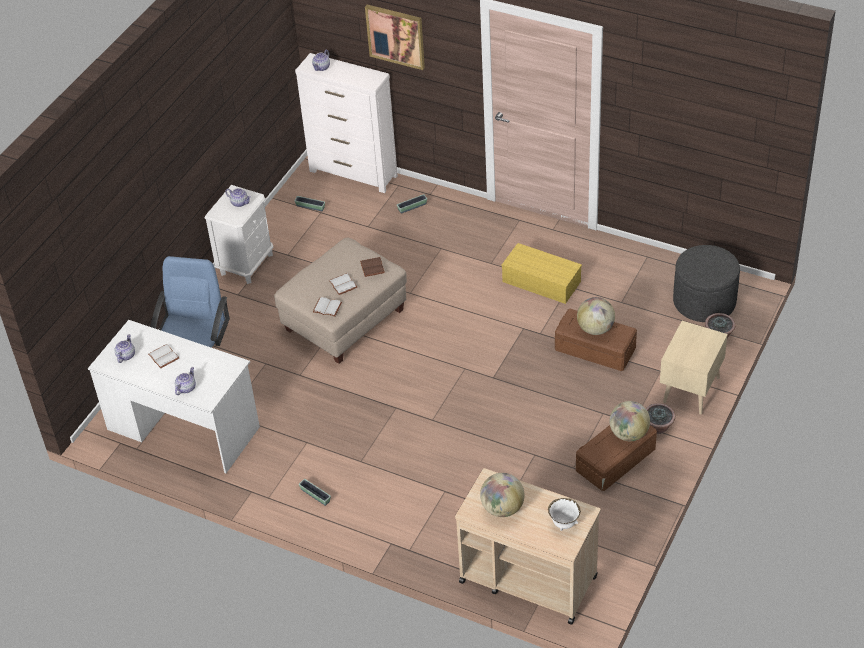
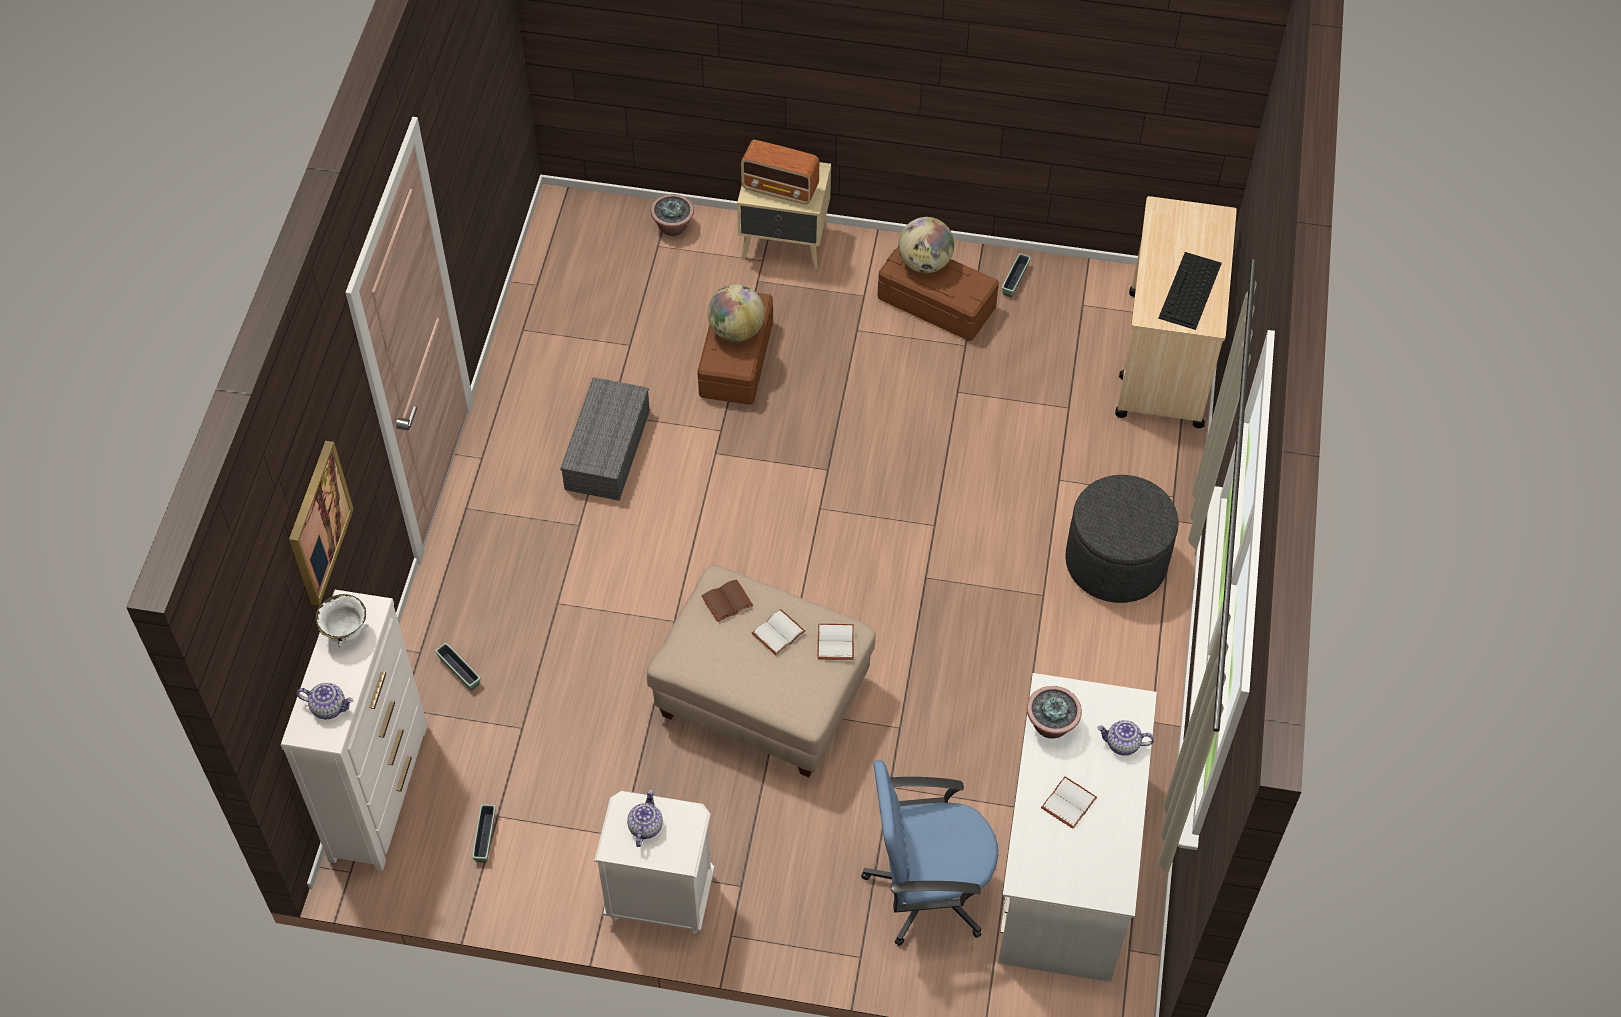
camera: 110 degrees left, 10 degrees up
(126, 355) = (1086, 864): teapot -> none
(315, 495) = (1127, 634): planter -> planter (1015, 280)
(502, 508) = (1190, 291): globe -> keyboard
(540, 282) = (608, 451): yellow storage box -> grey storage box
(564, 523) = (1187, 226): white bowl -> white bowl (346, 633)
(658, 427) = (863, 267): potted plant -> potted plant (1050, 725)
(688, 343) = (781, 189): none -> radio
(704, 302) = (606, 251): grey ottoman -> grey ottoman (1115, 562)

